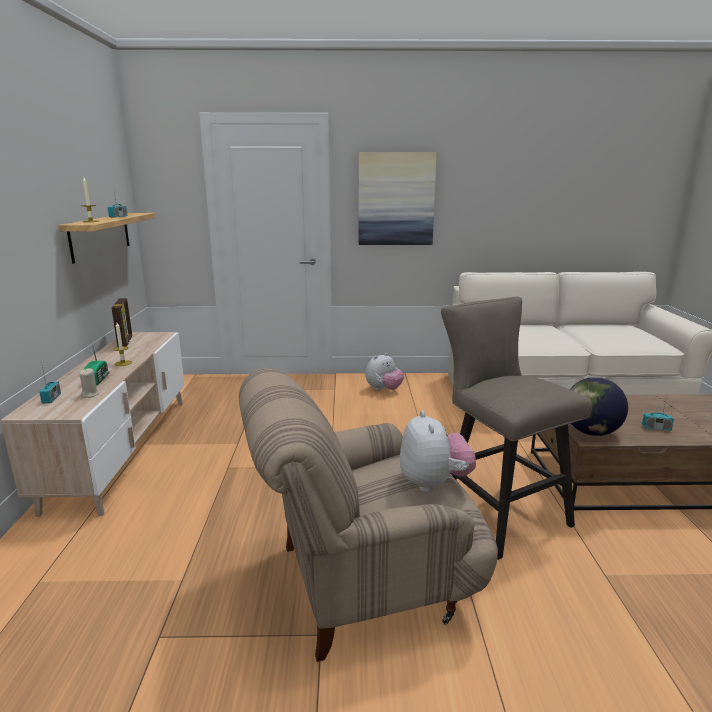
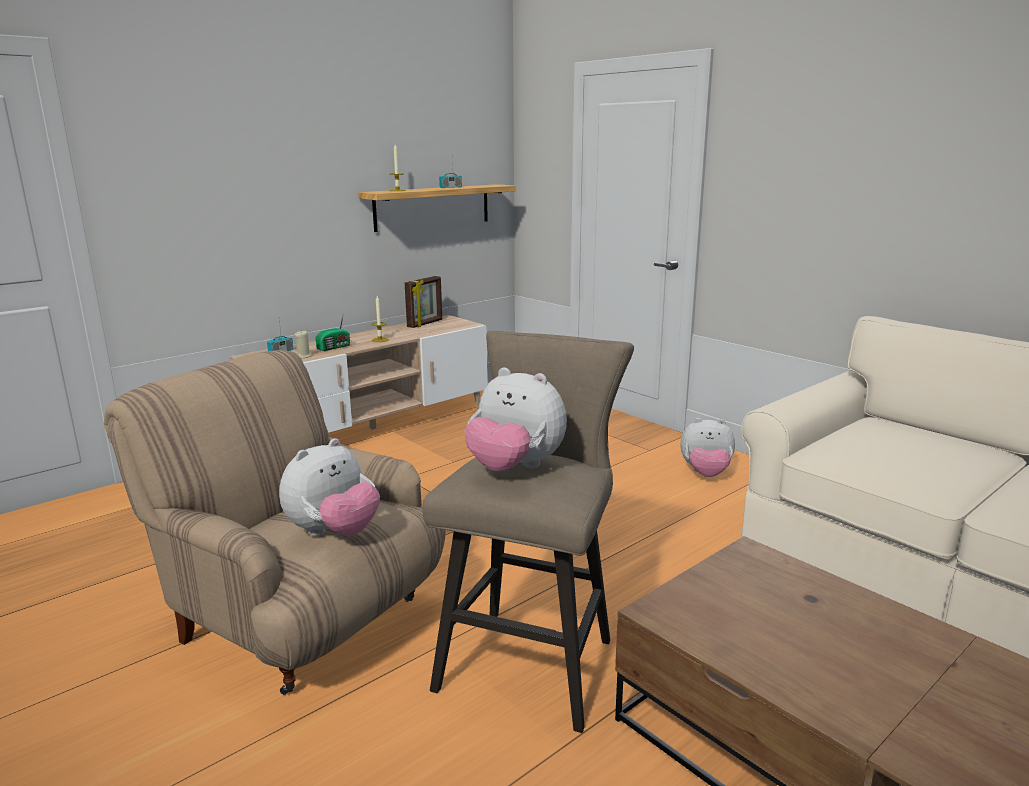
camera: 50 degrees right, 0 degrees up
(396, 199) = (793, 180): picture -> none
(519, 387) = (515, 468): none -> plush toy
(590, 432) = (680, 608): globe -> none
(656, 428) = (808, 665): radio -> none

